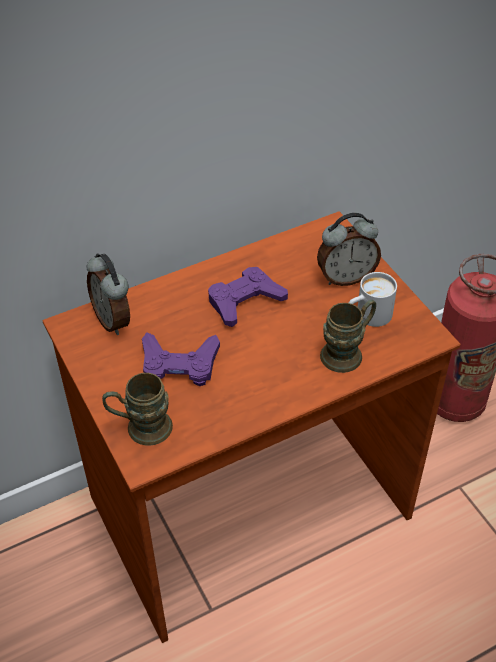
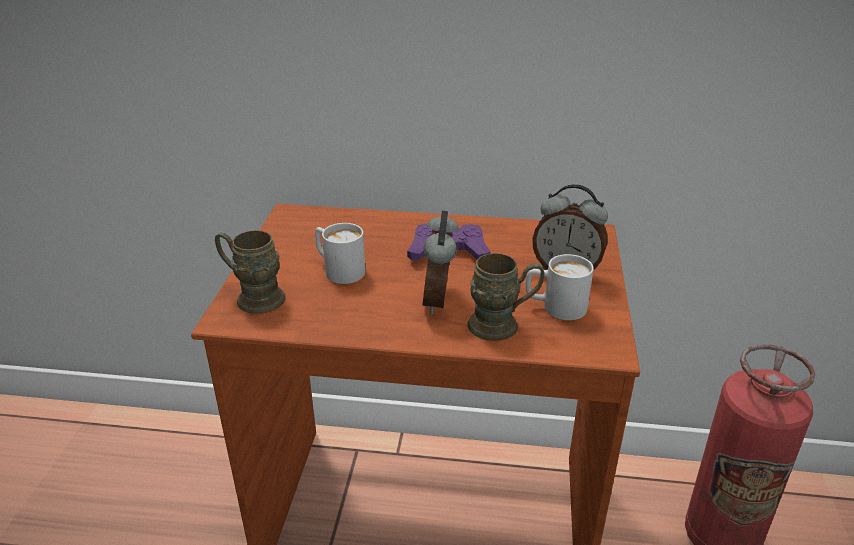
camera: 35 degrees right, 15 degrees down
(114, 320) = (326, 222): alarm clock -> alarm clock (439, 301)
(179, 365) = (338, 270): purple game controller -> white mug

